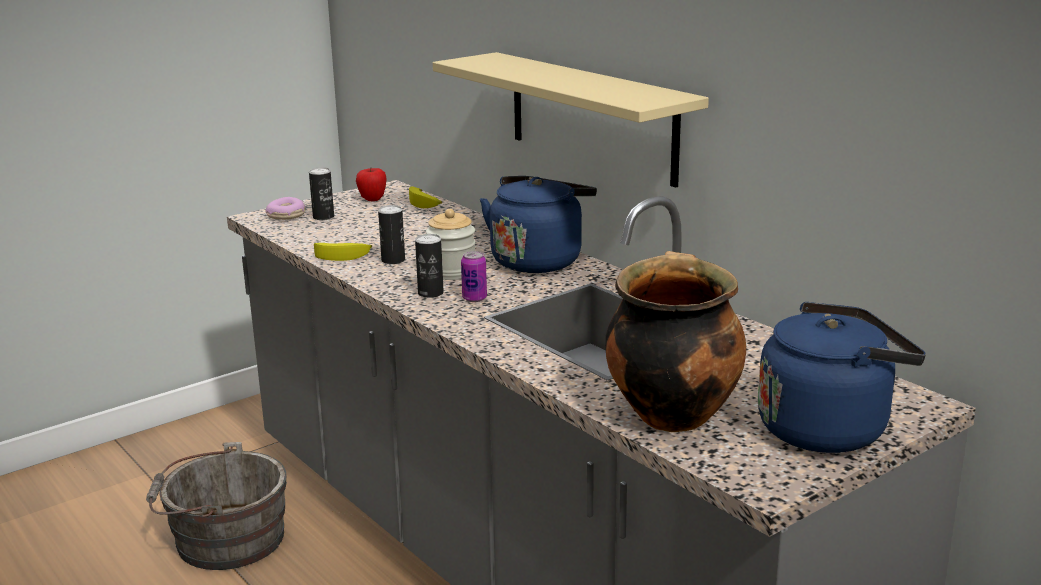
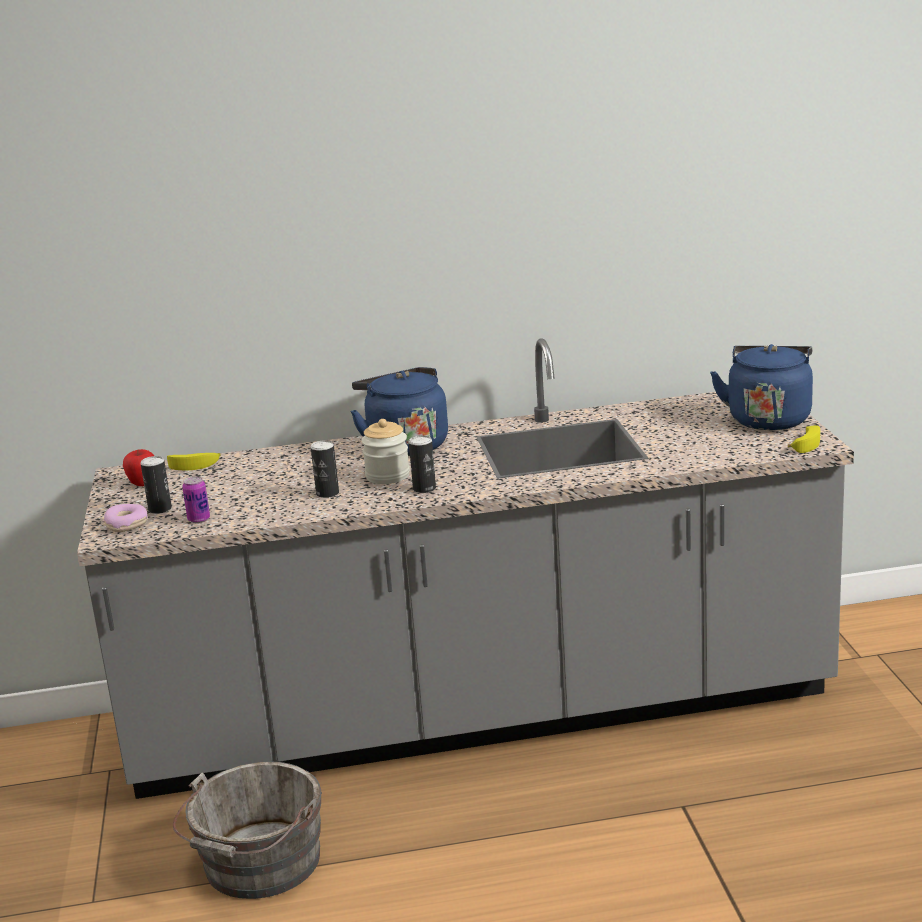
camera: 60 degrees left, 0 degrees up
(343, 255) = (285, 511): banana -> banana (805, 444)
(474, 298) = (456, 476): can -> can (199, 519)
(591, 117) = (396, 311): beige shelf -> none
(671, 413) = (714, 450): cooking pot -> none

